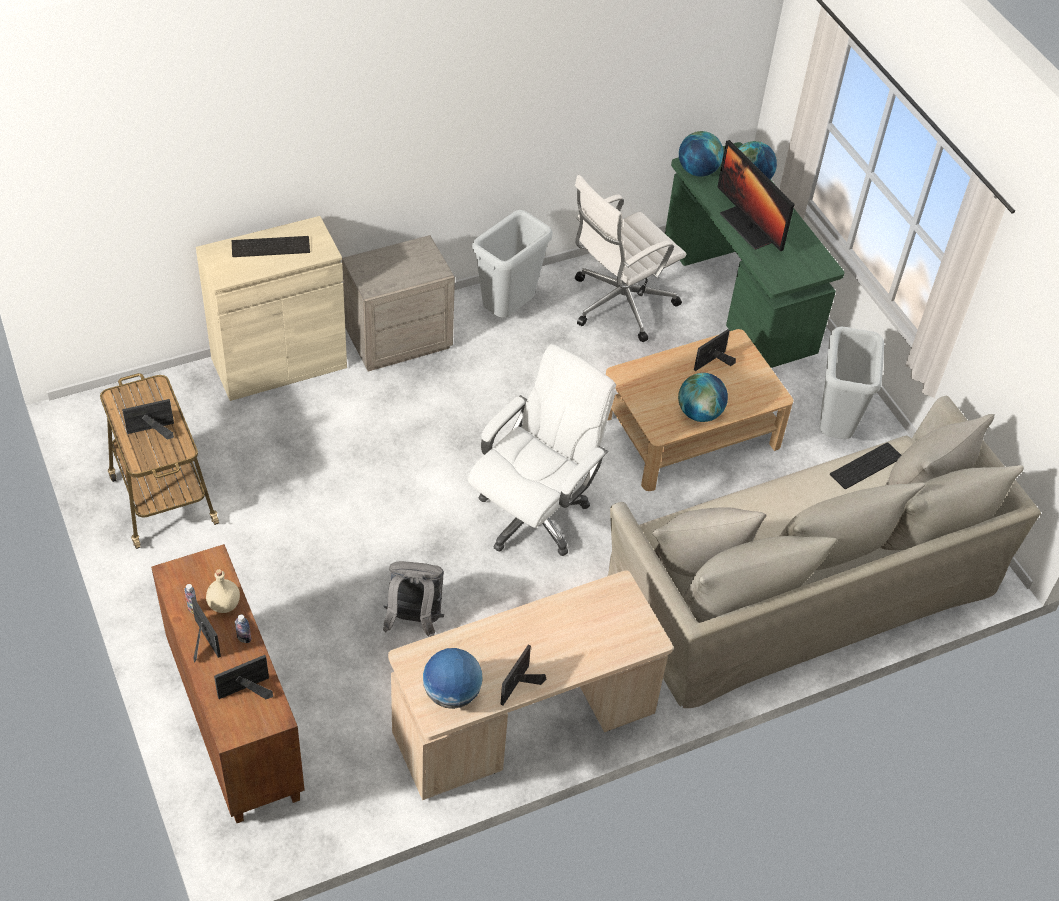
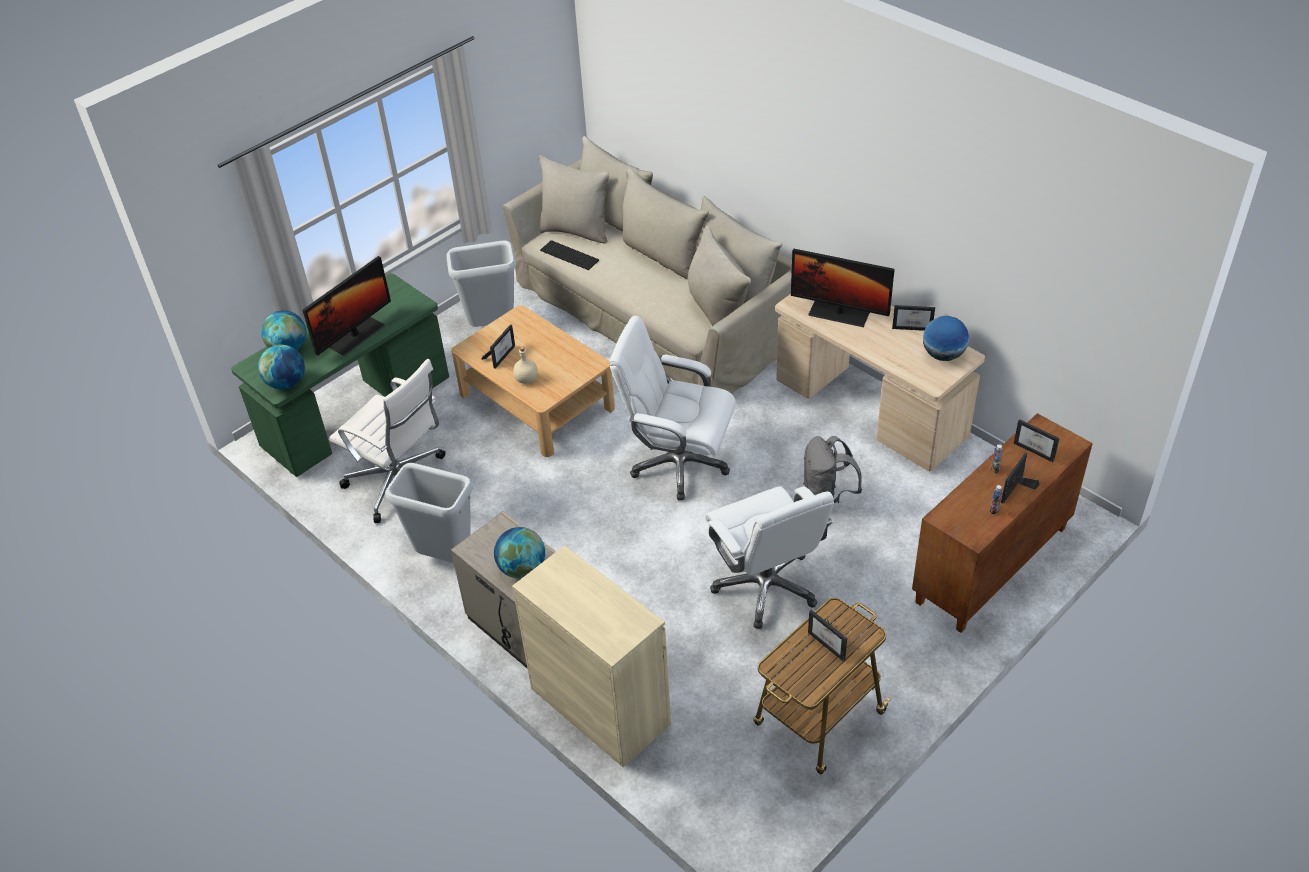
camera: 105 degrees left, 5 degrees down
(223, 604) = (976, 493): beige bottle -> beige bottle (526, 380)
(271, 246) = (578, 604): keyboard -> none
(330, 522) = (766, 586): none -> white office chair
(581, 625) = (839, 313): none -> monitor
(699, 413) = (562, 348): globe -> globe (522, 568)
(712, 364) = (501, 355): picture frame -> picture frame turned 90 degrees counterclockwise

